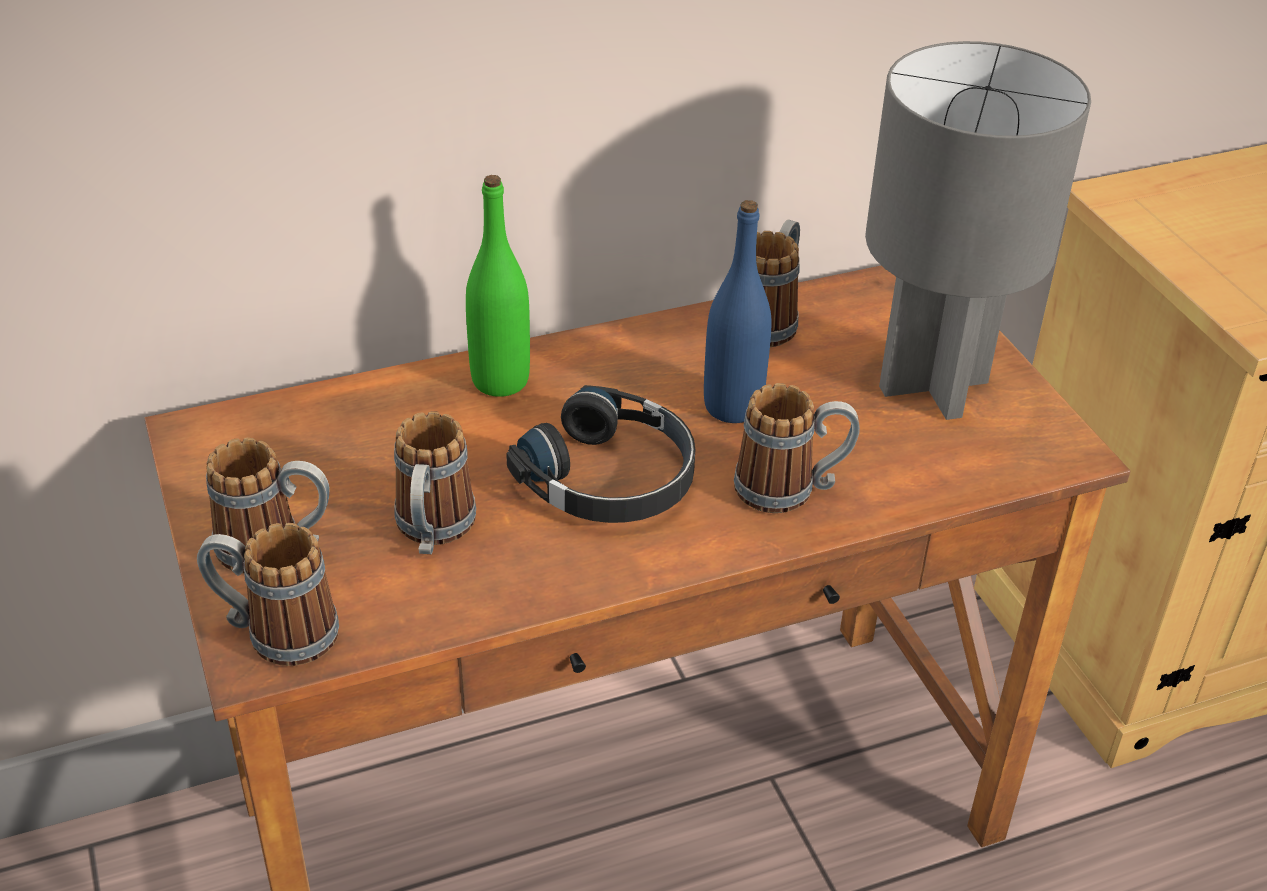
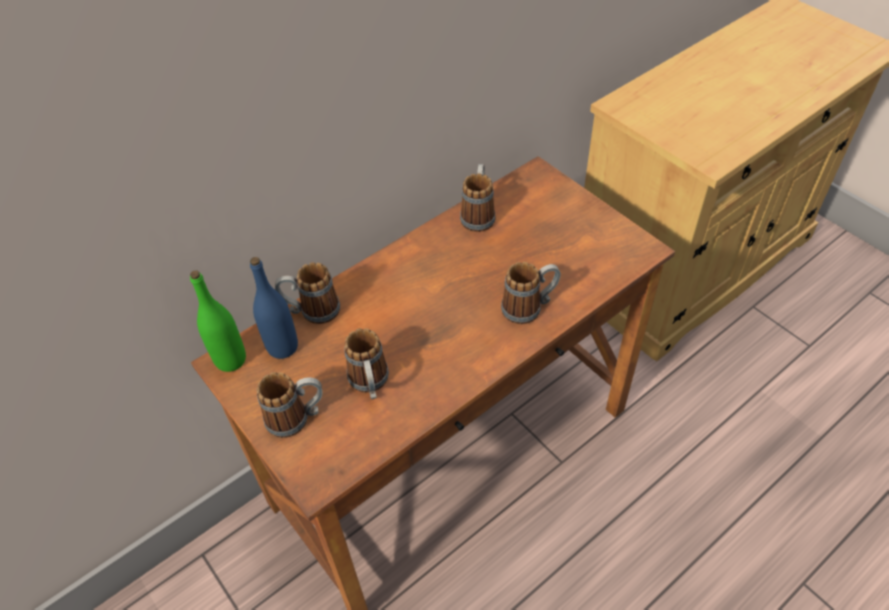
camera: 15 degrees left, 10 degrees up
(275, 633) = (319, 465): mug -> mug (312, 311)
(500, 381) = (363, 287): green bottle -> green bottle (230, 360)
(611, 478) = (442, 327): black headphones -> none
(732, 407) = (482, 269): blue bottle -> blue bottle (282, 347)
(934, 383) = (570, 229): grey table lamp -> none

